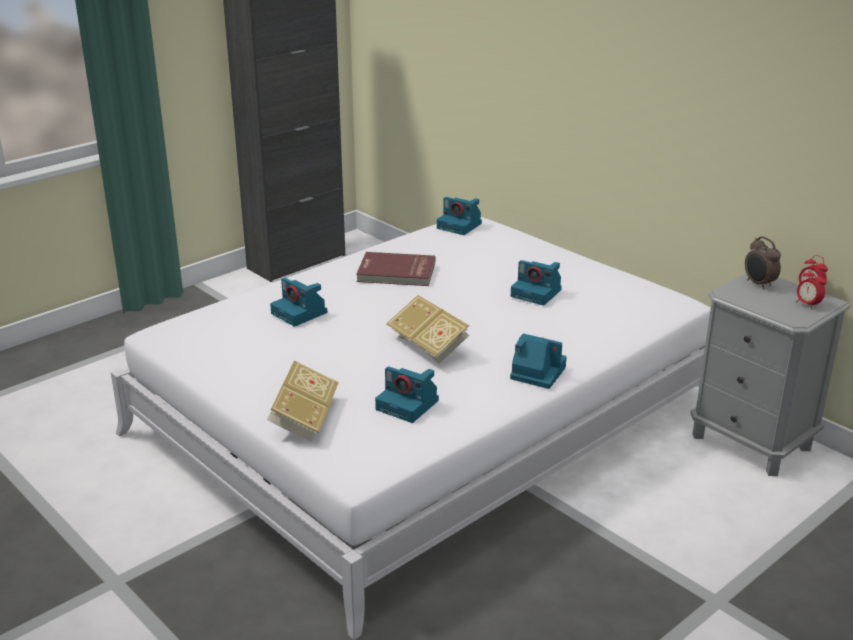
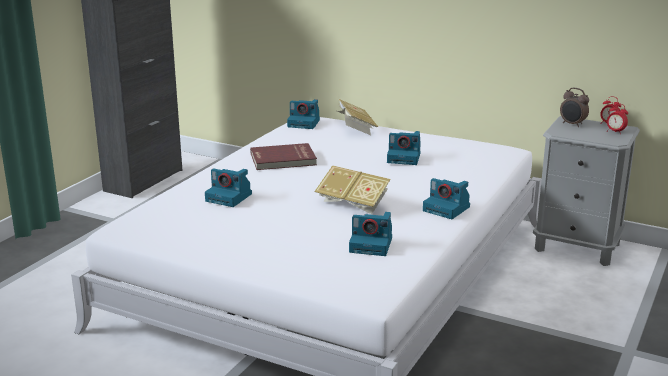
camera: 20 degrees left, 5 degrees down
(304, 418) = (297, 268): book -> book (356, 128)
(536, 373) = (447, 209): camera -> camera turned 150 degrees counterclockwise

